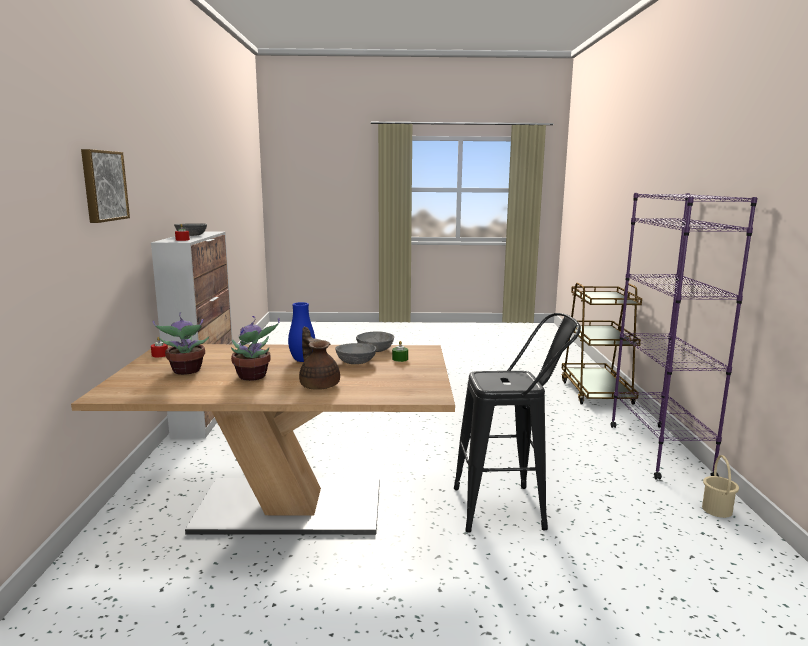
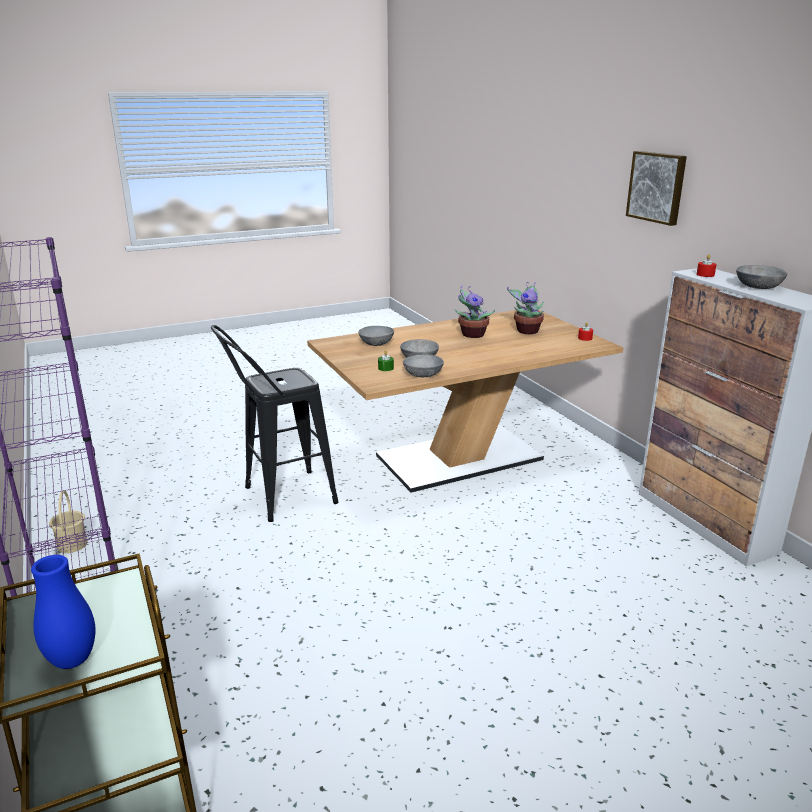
camera: 155 degrees right, 10 degrees up
(302, 360) = (465, 352): blue vase -> blue vase (72, 660)
(319, 385) = (415, 337): brown teapot -> none
(374, 385) = (377, 343): none -> grey bowl

